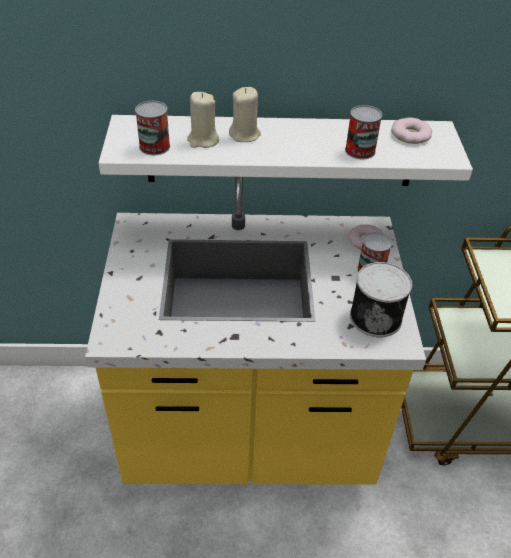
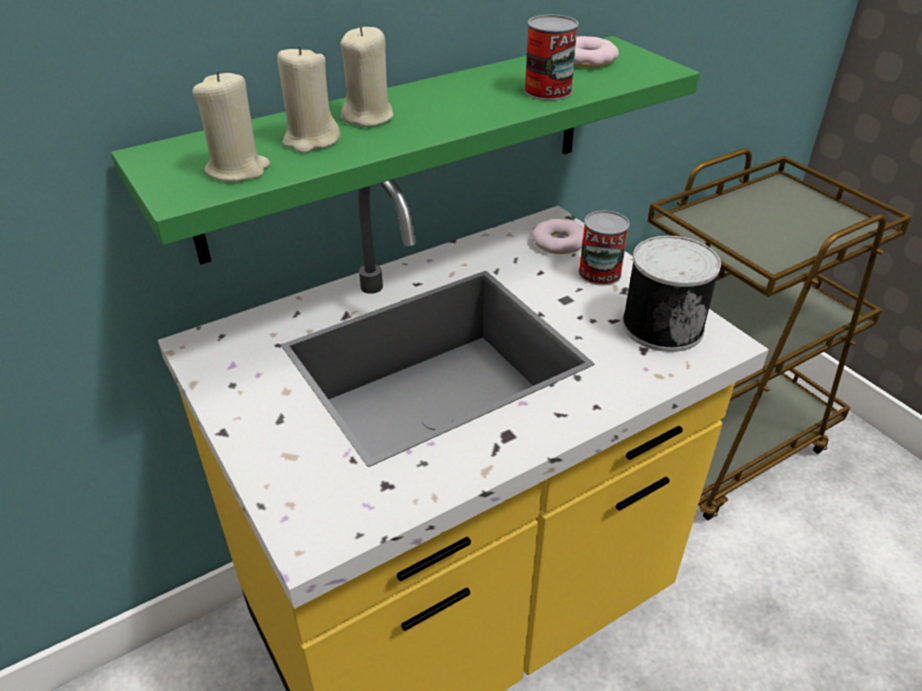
camera: 30 degrees left, 5 degrees down
(154, 146) = (238, 170): can -> beige candle
(281, 151) = (401, 145): white shelf -> green shelf

